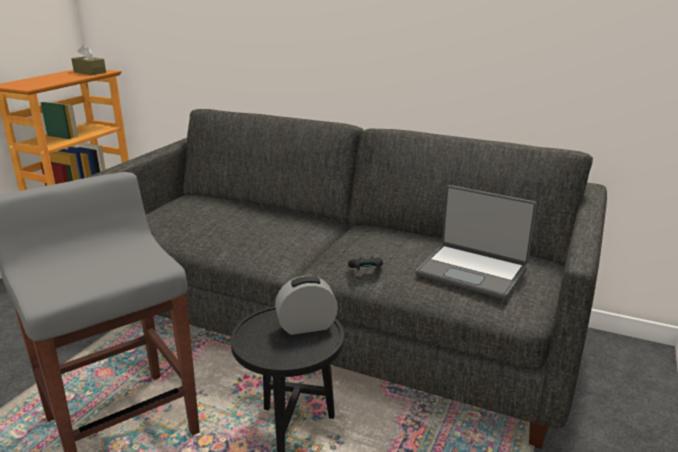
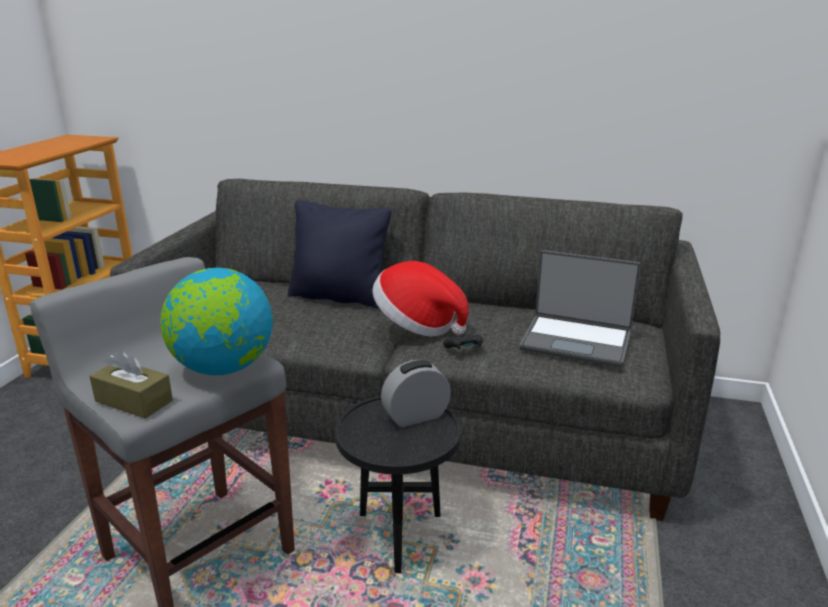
camera: 10 degrees left, 0 degrees up
(90, 72) = (80, 140): brown tissue box -> brown tissue box (134, 401)
(132, 268) = (223, 368): none -> globe
(278, 216) = (339, 297): none -> black pillow
(333, 245) = (417, 325): none -> hat

